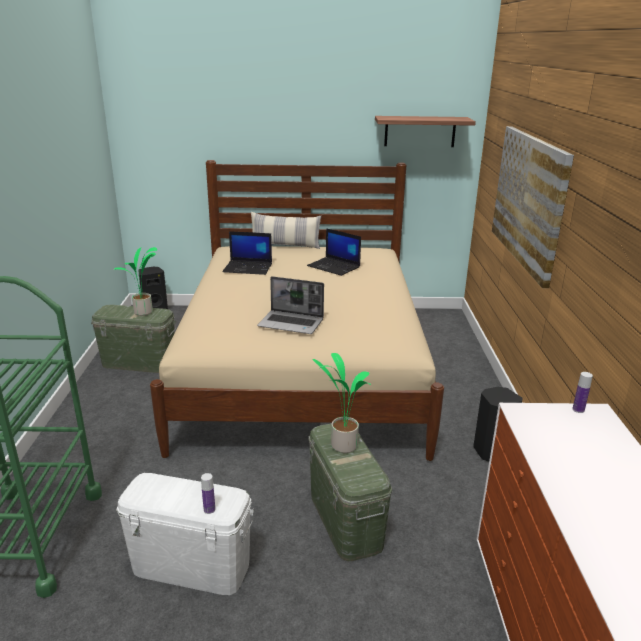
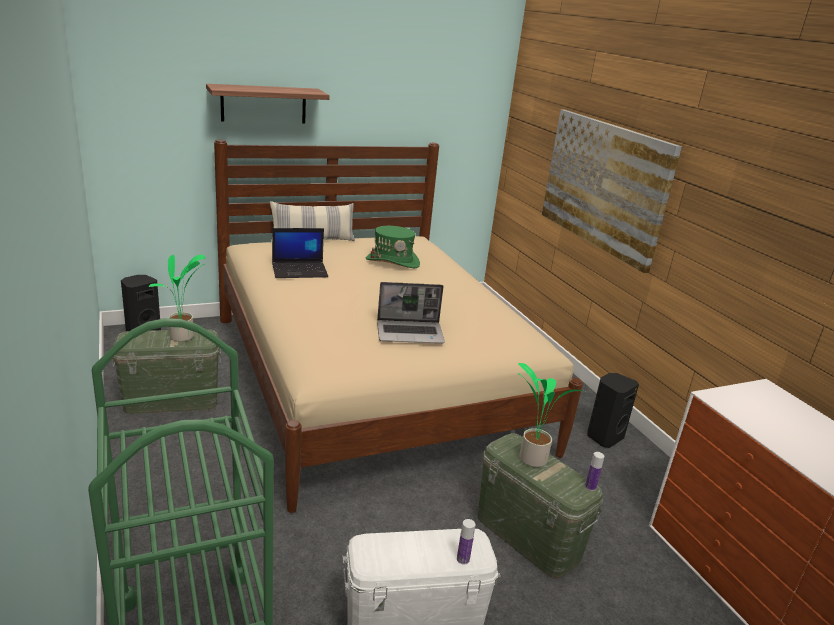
camera: 25 degrees left, 0 degrees up
(334, 267) = (392, 262): laptop -> green hat
(420, 131) = (449, 109): shelf -> shelf (263, 104)
(578, 409) = (752, 388): bottle -> bottle (590, 487)

